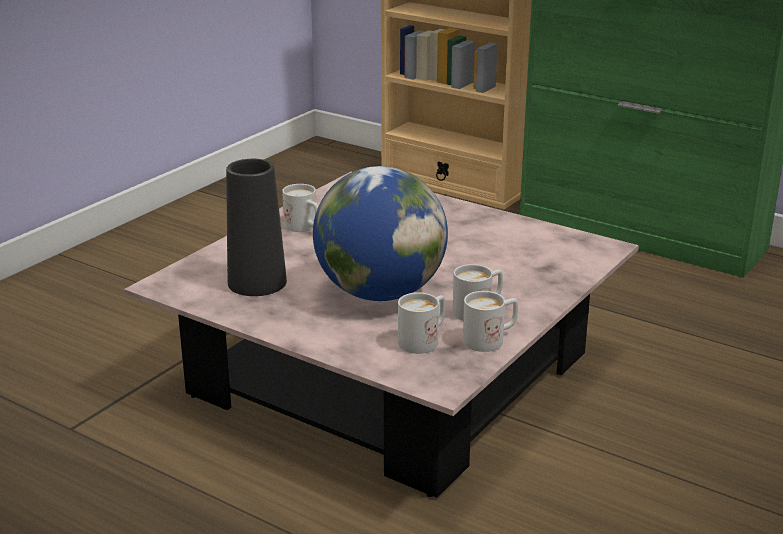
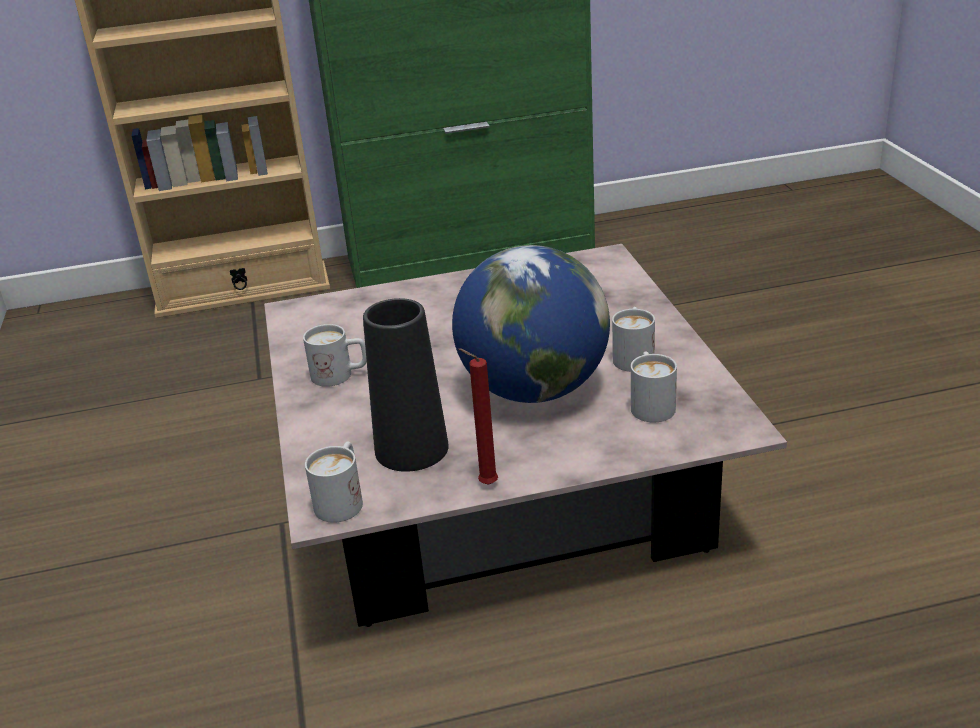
camera: 45 degrees left, 5 degrees up
(251, 320) = (485, 484): none -> red candle
(491, 339) = (691, 372): white mug -> white mug (343, 499)

